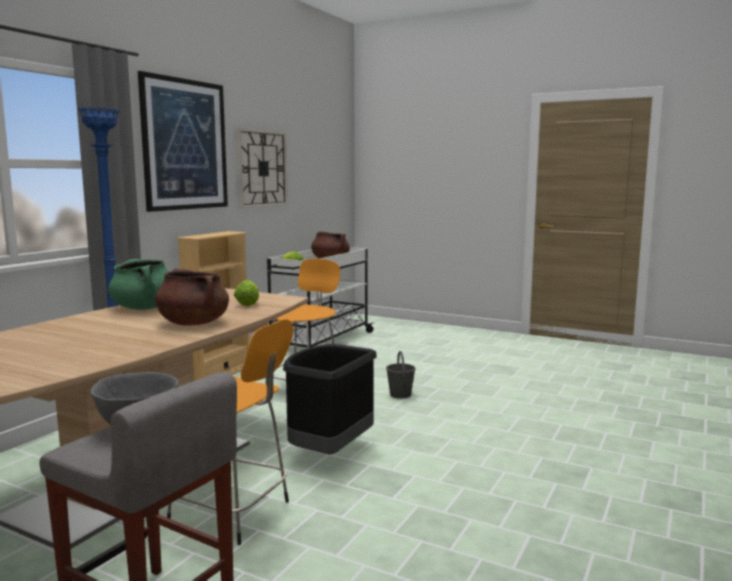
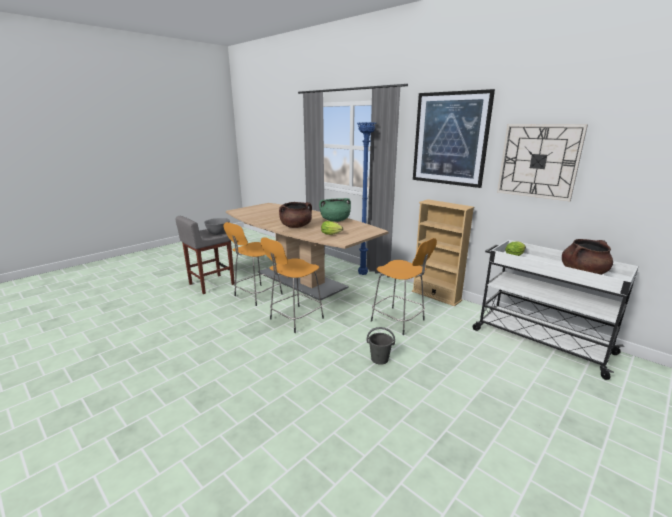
camera: 105 degrees right, 10 degrees up
(329, 453) = (295, 319): black trash can -> orange stool

